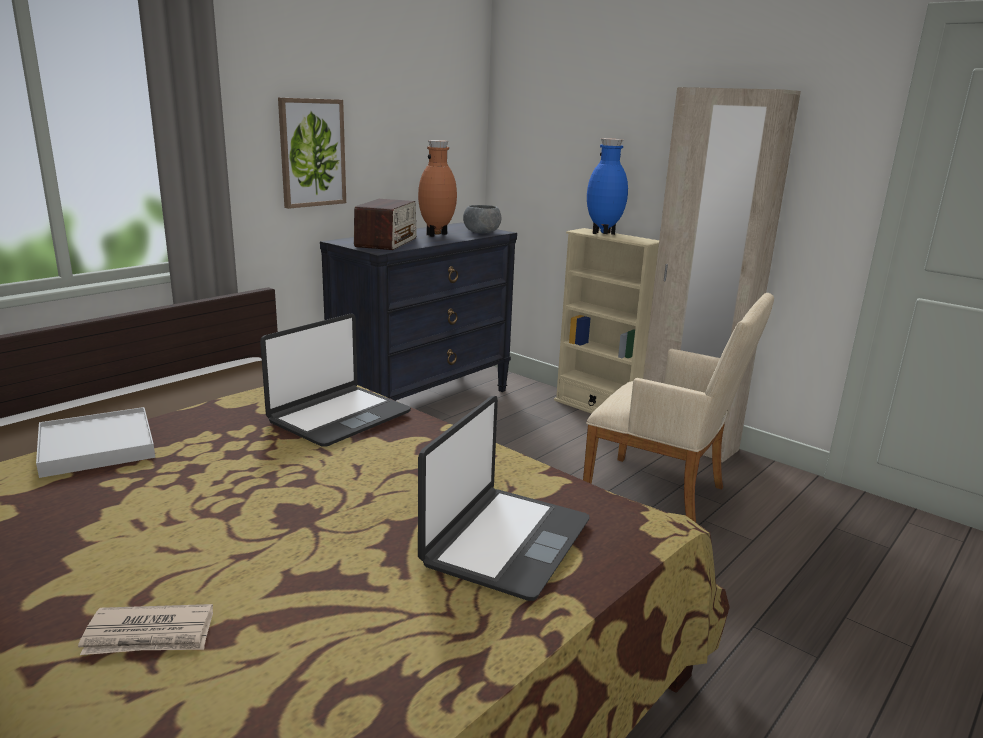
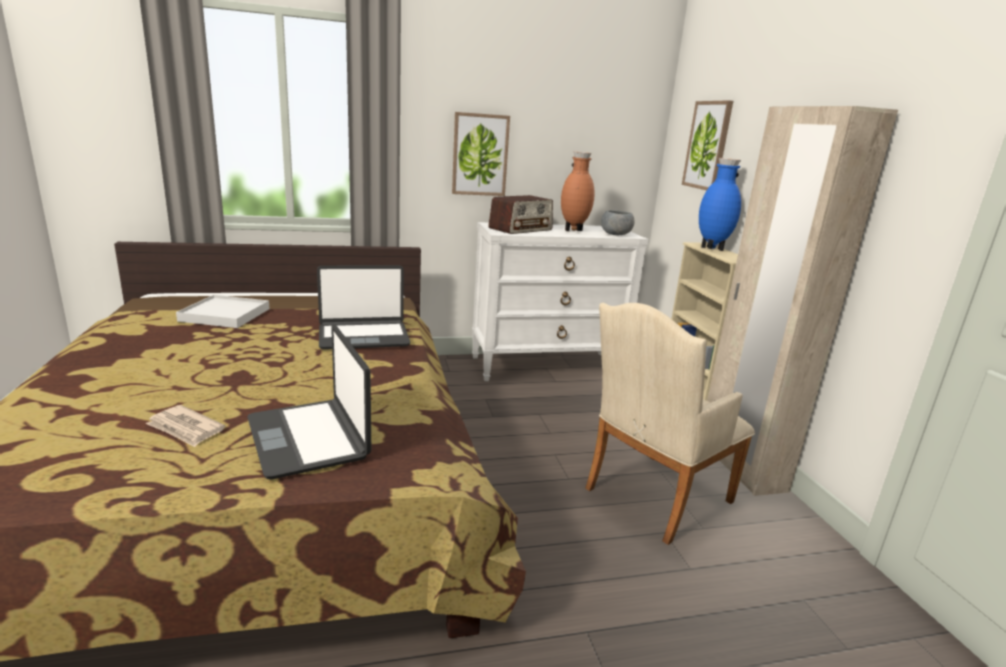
camera: 35 degrees right, 0 degrees up
(150, 635) = (79, 405): newspaper -> newspaper (185, 428)
(423, 402) = (547, 366): black dresser -> white dresser
(505, 542) = (309, 438): laptop -> laptop turned 90 degrees clockwise
(561, 124) = (708, 145): none -> picture
(663, 495) = (652, 498): beige armchair -> beige armchair turned 75 degrees clockwise

